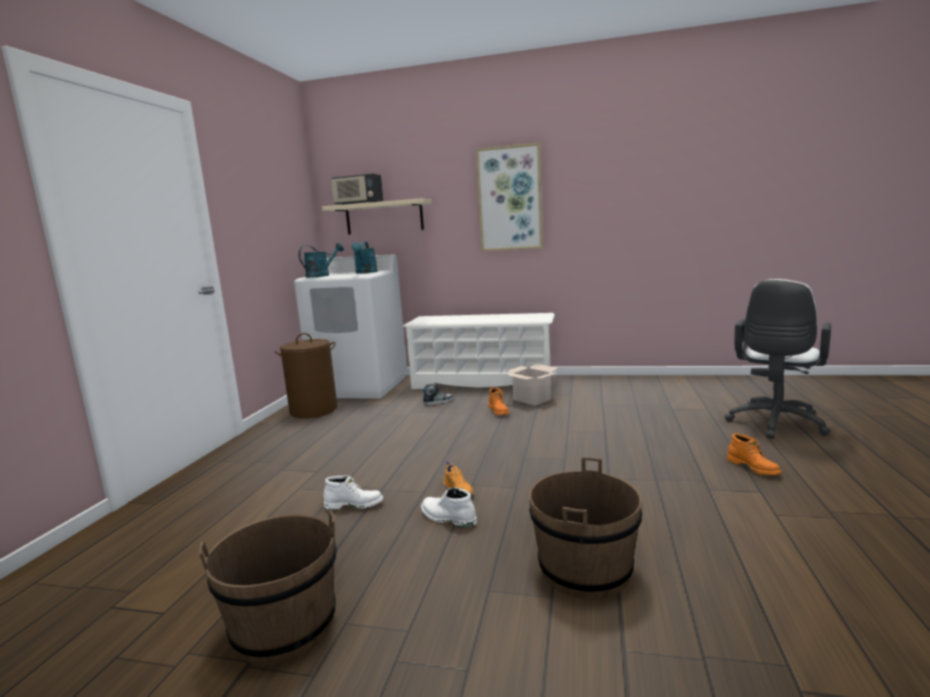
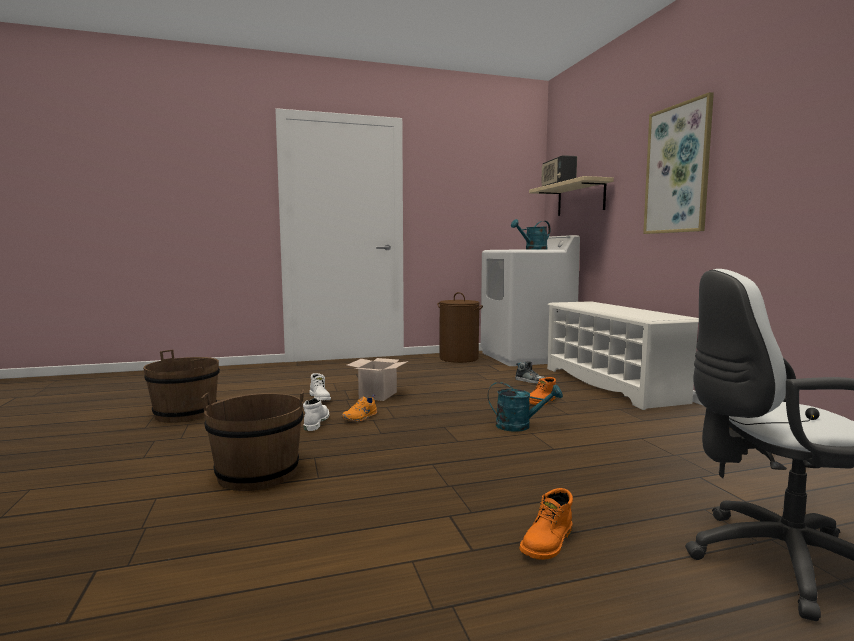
camera: 60 degrees right, 5 degrees down
(321, 275) = (504, 249): turquoise watering can -> turquoise watering can (519, 426)
(531, 399) = (596, 407): cardboard box -> cardboard box (377, 395)

